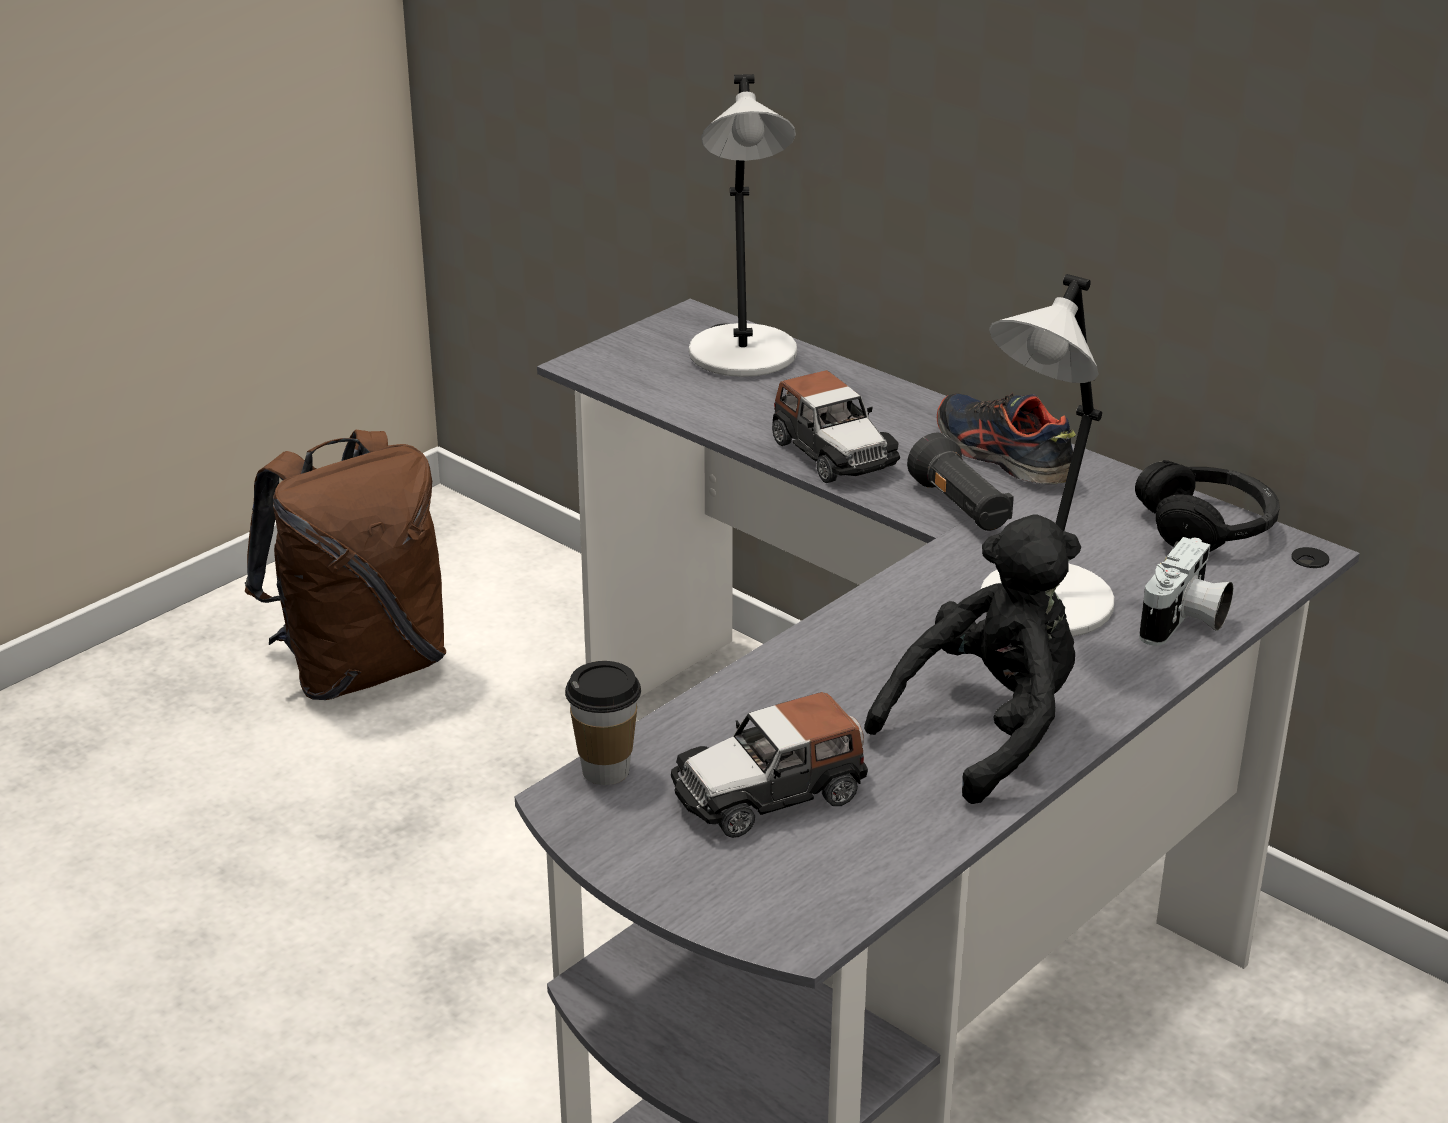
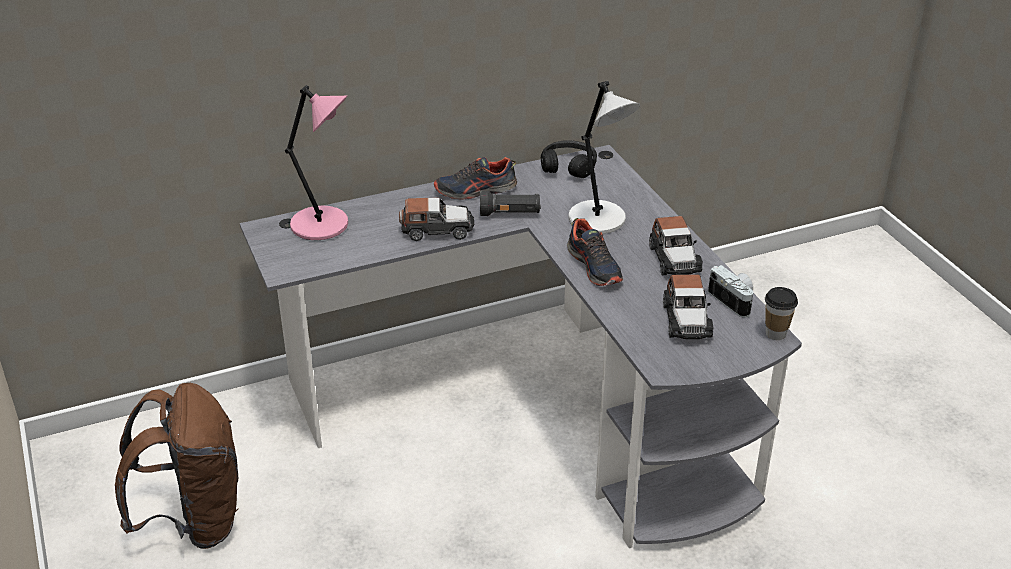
camera: 65 degrees left, 5 degrees up
(606, 770) = (648, 356): cup -> cup (775, 333)
(744, 356) = (323, 225): grey table lamp -> pink table lamp
(867, 640) = (595, 266): none -> shoe
(988, 729) = (674, 259): black plush toy -> toy car
(1185, 622) = (631, 195): camera -> camera (734, 300)

